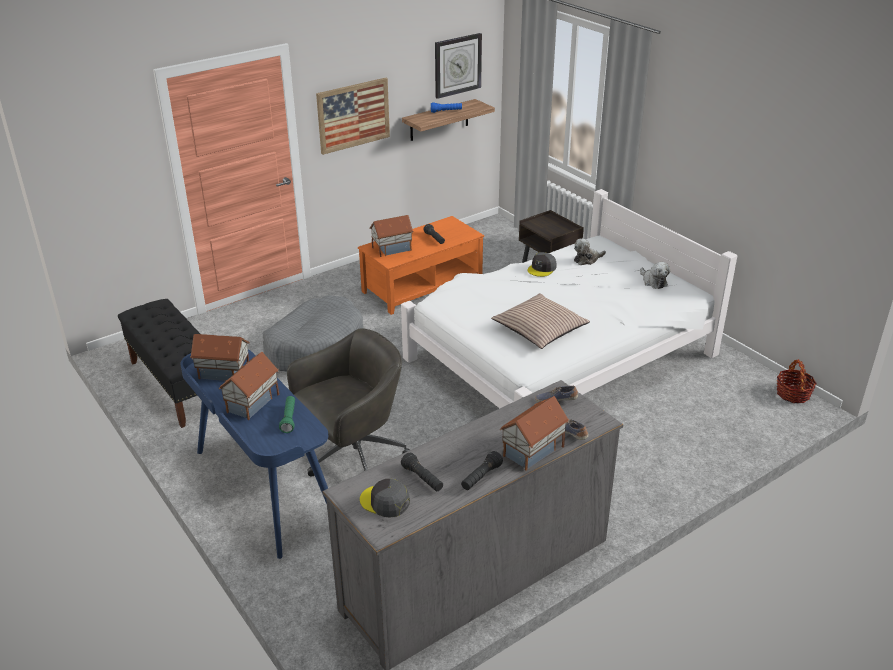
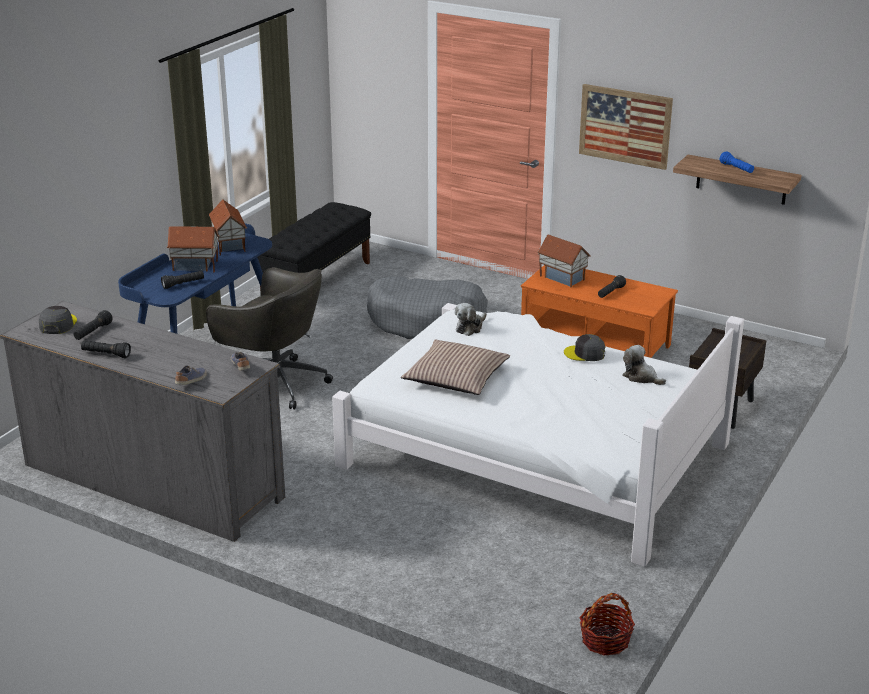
camera: 65 degrees right, 5 degrees down
(289, 419) = (183, 284): green flashlight -> black flashlight
(457, 65) = (778, 121): wall clock -> none
(534, 452) = (154, 370): toy house -> none
(653, 282) = (631, 427): plush toy -> plush toy (470, 327)

